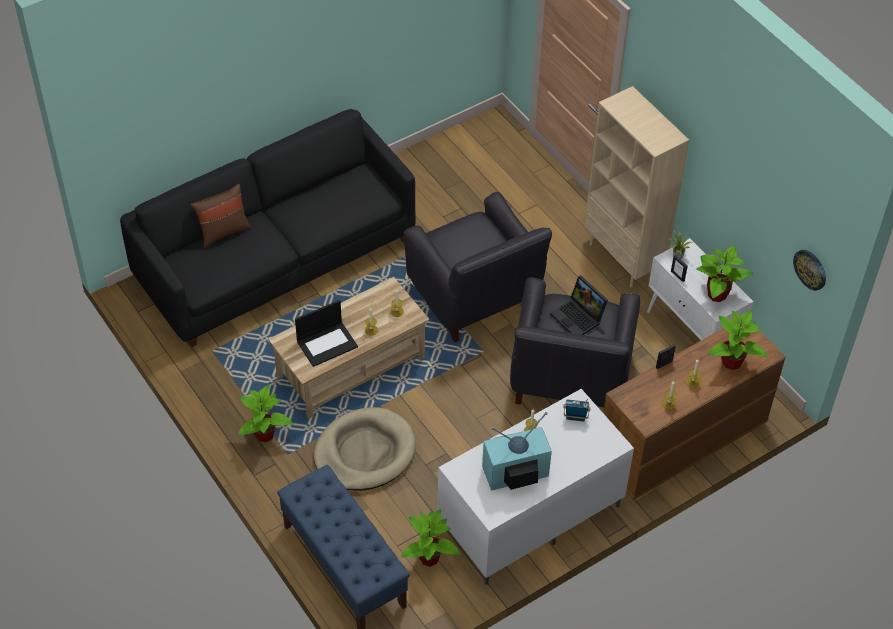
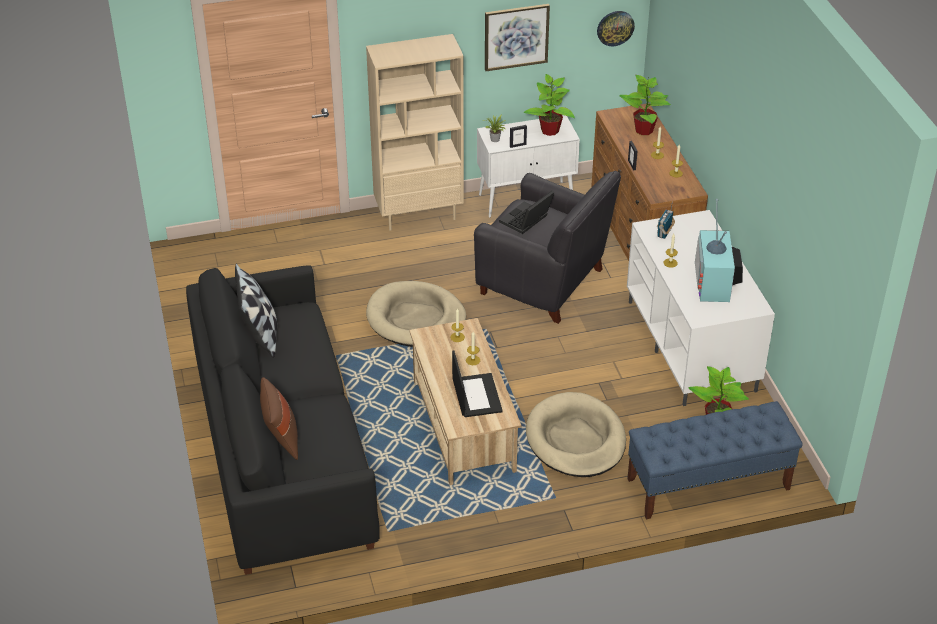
camera: 70 degrees left, 10 degrees down
(264, 435) = (523, 511): potted plant -> none
(339, 181) = (260, 335): none -> pillow
(474, 297) = (416, 318): black armchair -> beige dog bed
(579, 317) = (526, 221): laptop -> laptop turned 150 degrees clockwise
(736, 193) = (516, 36): none -> picture

